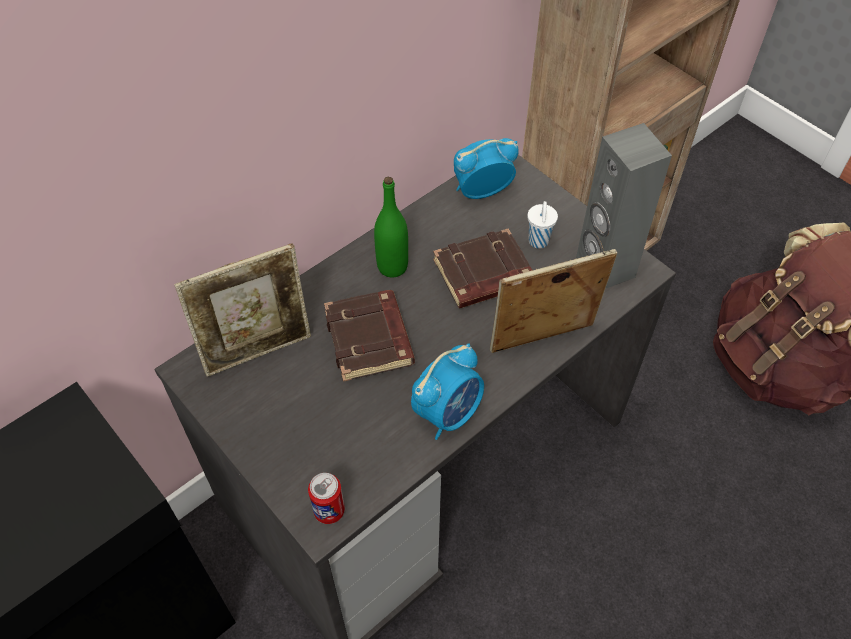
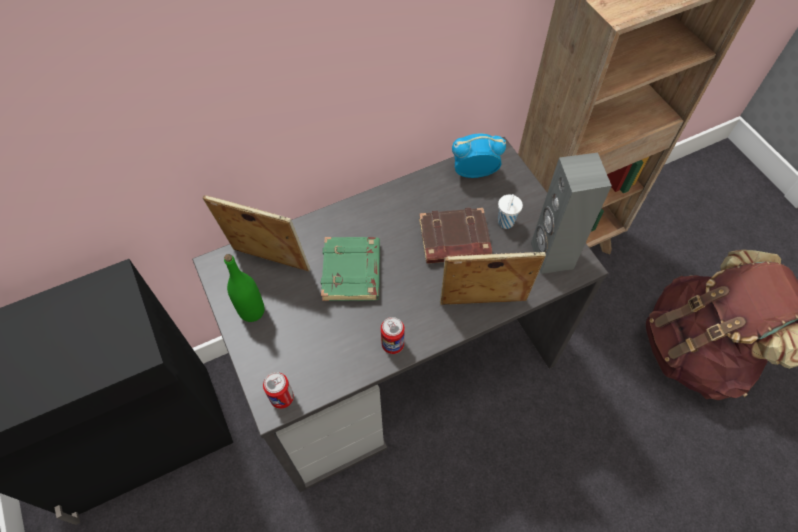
camera: 15 degrees right, 5 degrees up
(258, 351) = (269, 262): picture frame -> picture frame turned 150 degrees counterclockwise
(370, 340) = (352, 272): brown book -> green book
(392, 266) = (387, 218): green bottle -> green bottle (252, 311)
(448, 413) = (392, 344): alarm clock -> can

